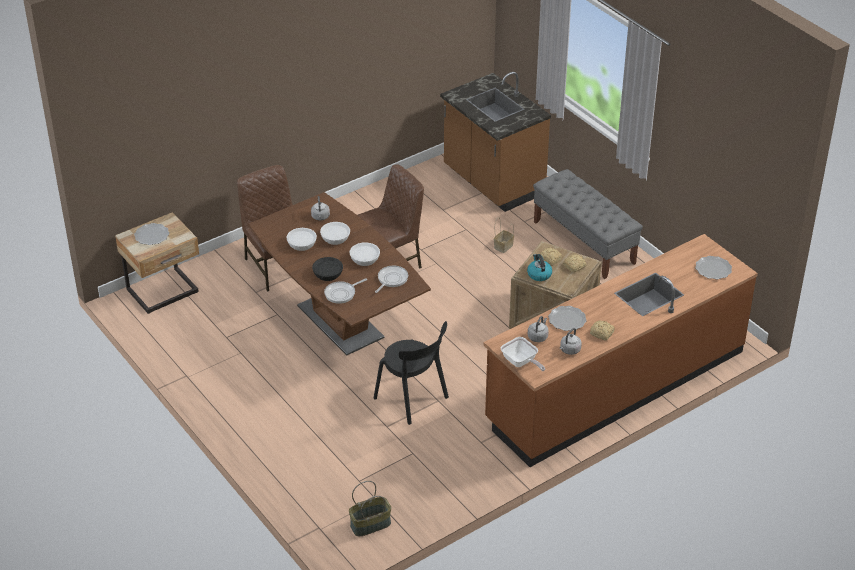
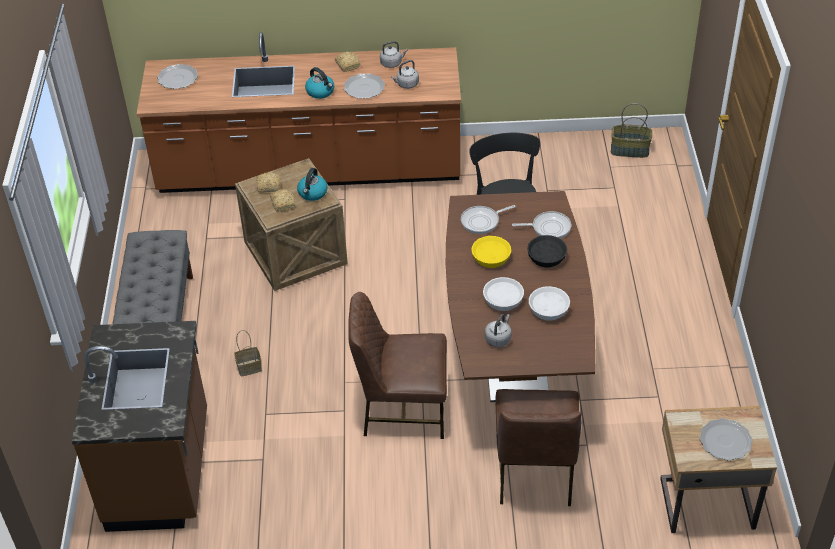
camera: 145 degrees left, 5 degrees up
(365, 259) = (490, 258): white bowl -> yellow bowl
(521, 363) = (445, 69): frying pan -> none
(596, 303) = (321, 92): none -> kettle

